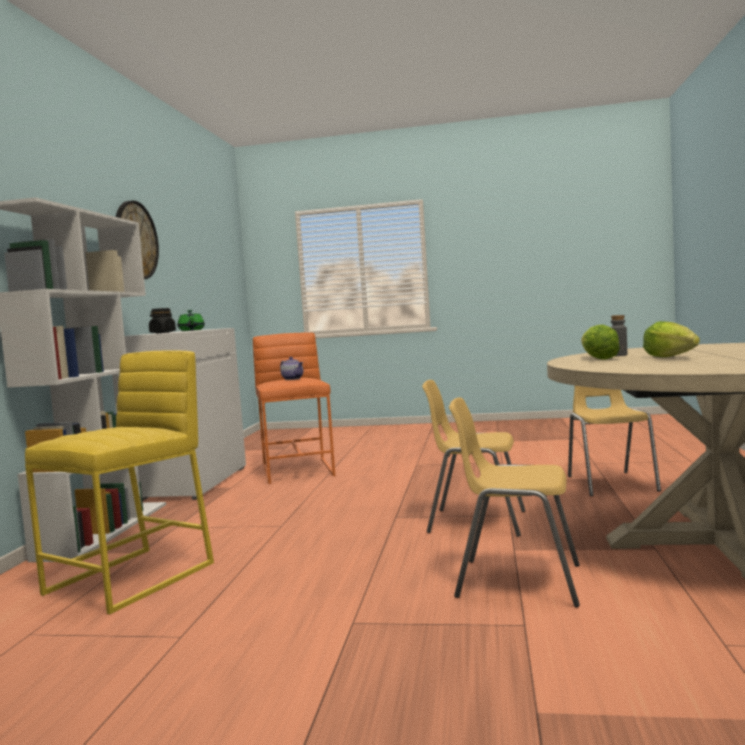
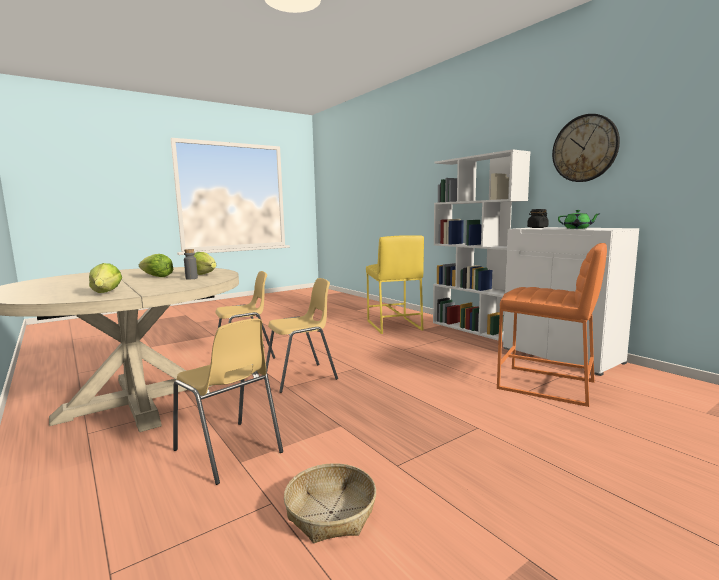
camera: 135 degrees right, 5 degrees up
(293, 379) = (536, 289): teapot -> none
(563, 457) = (331, 513): none -> basket
(714, 346) = (106, 293): none -> lettuce

